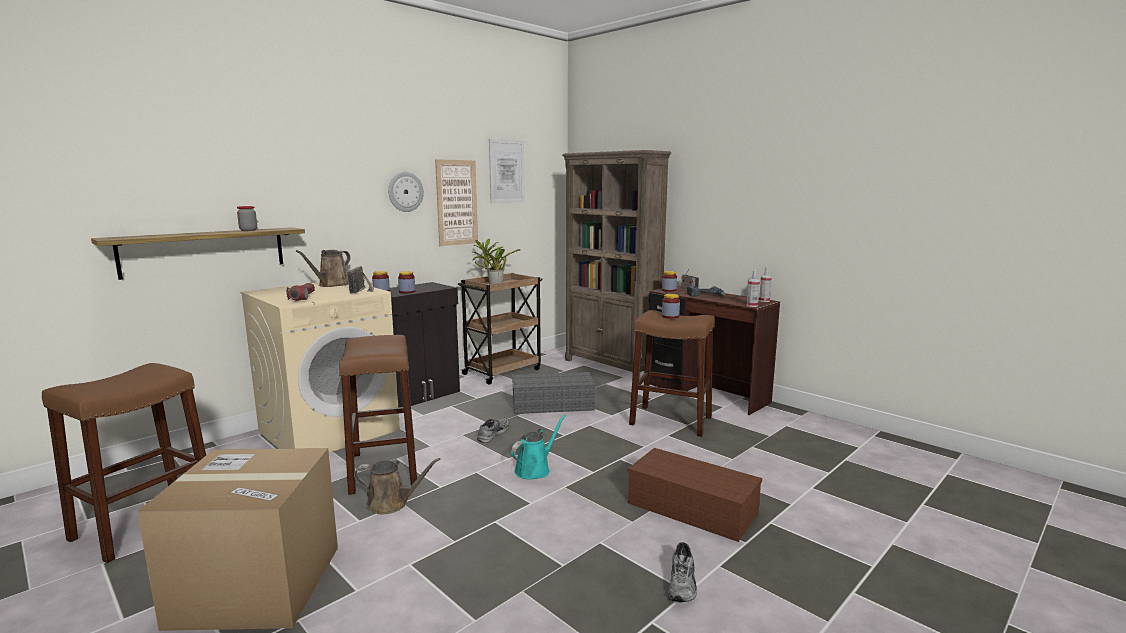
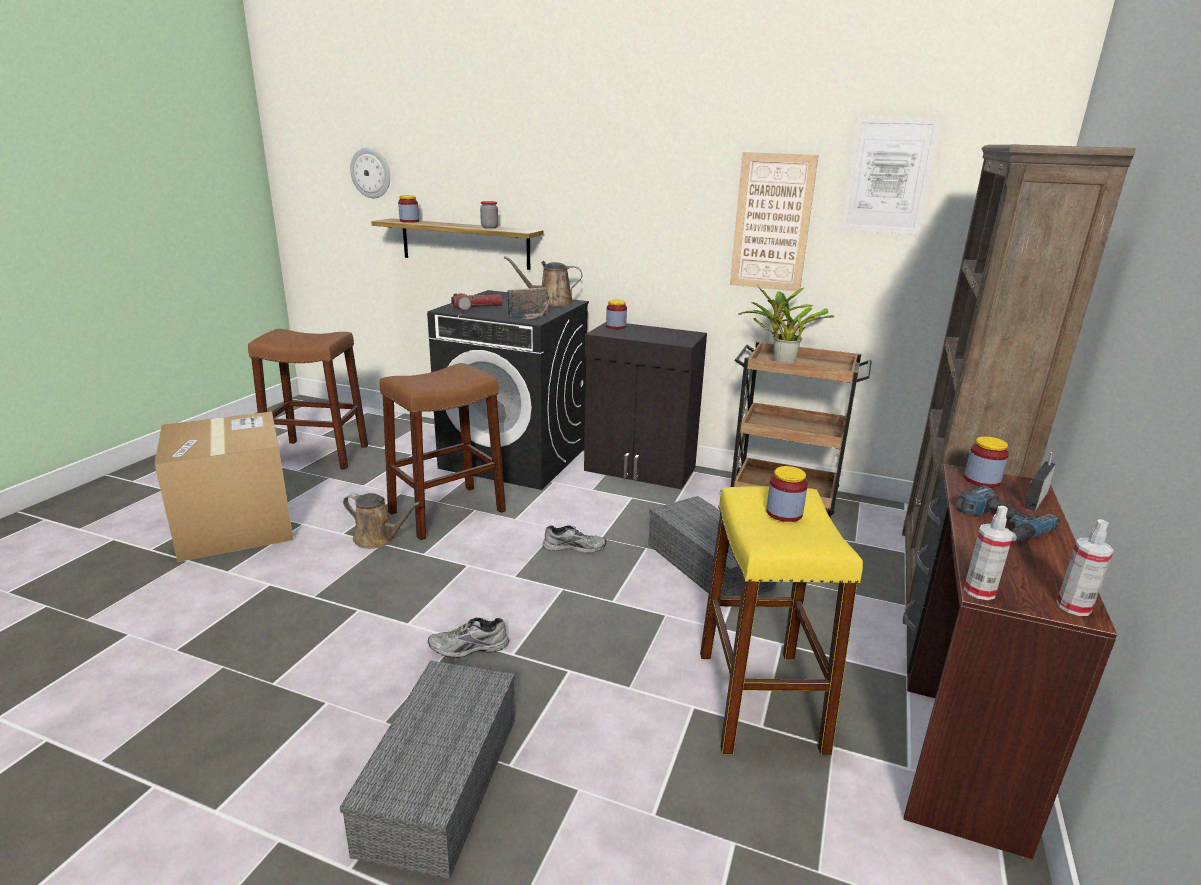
camera: 65 degrees right, 10 degrees up
(330, 430) = (515, 458): beige washing machine -> black washing machine
(391, 503) = (378, 538): brown watering can -> brown watering can turned 45 degrees counterclockwise
(405, 192) = (687, 199): wall clock -> wall clock (371, 173)
(407, 292) = (629, 335): jar -> jar (409, 221)
(535, 469) = (494, 604): turquoise watering can -> none
(670, 421) = (760, 700): brown stool -> yellow stool
(683, 584) = (232, 804): grey shoe -> grey shoe (469, 648)
(694, 508) = (442, 784): brown storage box -> grey storage box

